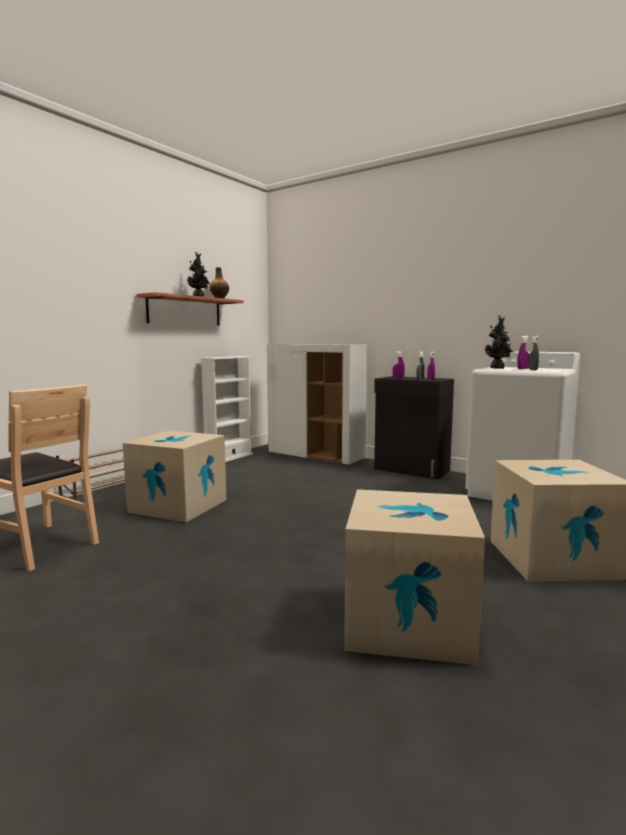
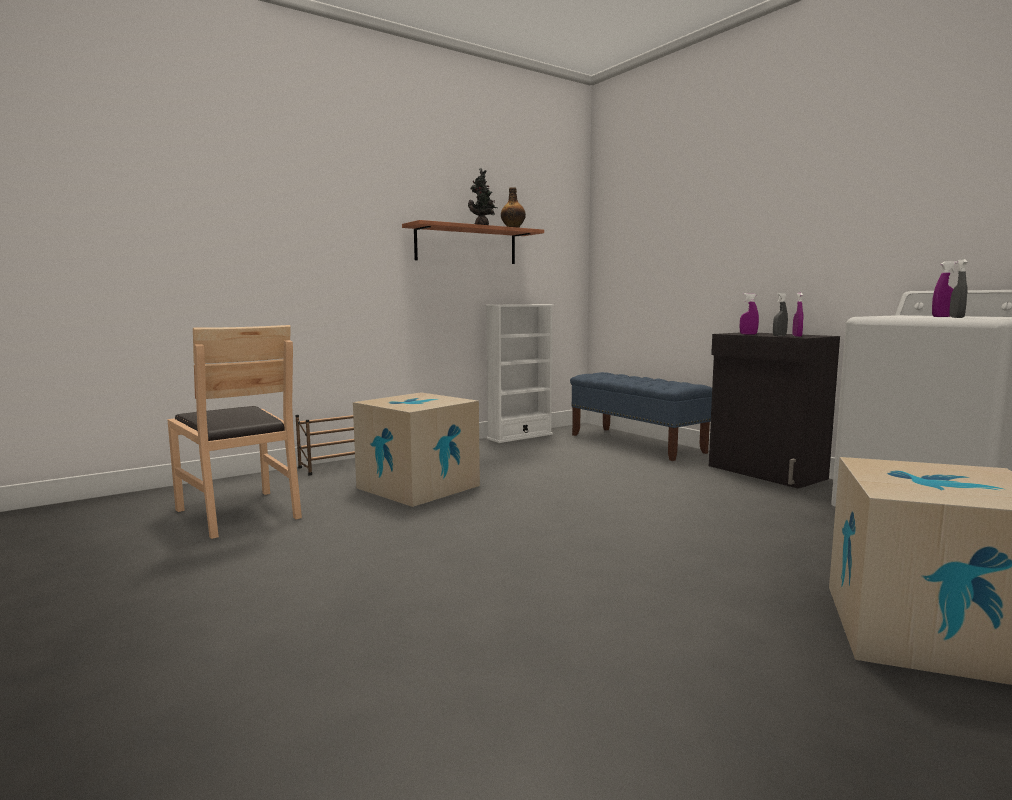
camera: 20 degrees right, 0 degrees up
(316, 456) = (636, 443): white cabinet -> blue bench
(408, 621) = (610, 682): cardboard box -> none
(498, 368) = (898, 316): potted plant -> none

